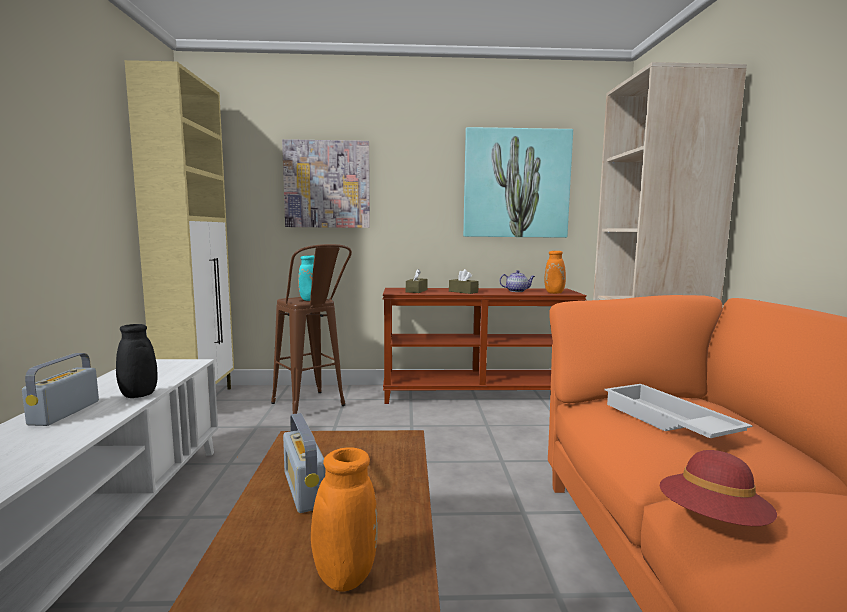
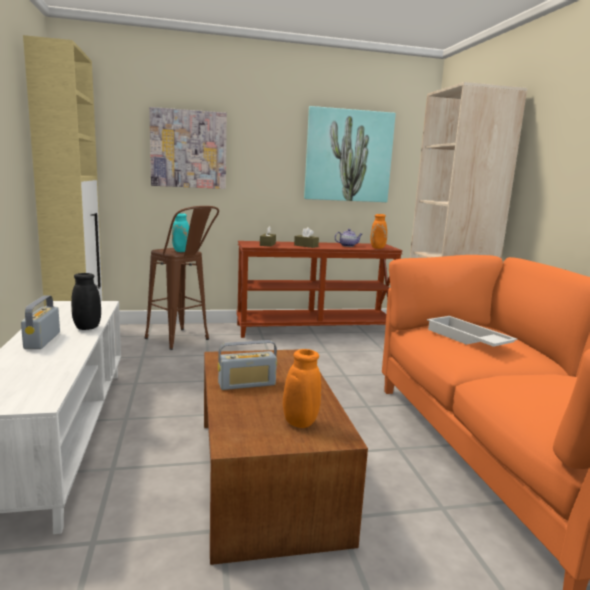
camera: 10 degrees left, 5 degrees up
(304, 489) = (247, 384): radio -> radio turned 75 degrees counterclockwise
(713, 521) = (495, 387): red hat -> none

